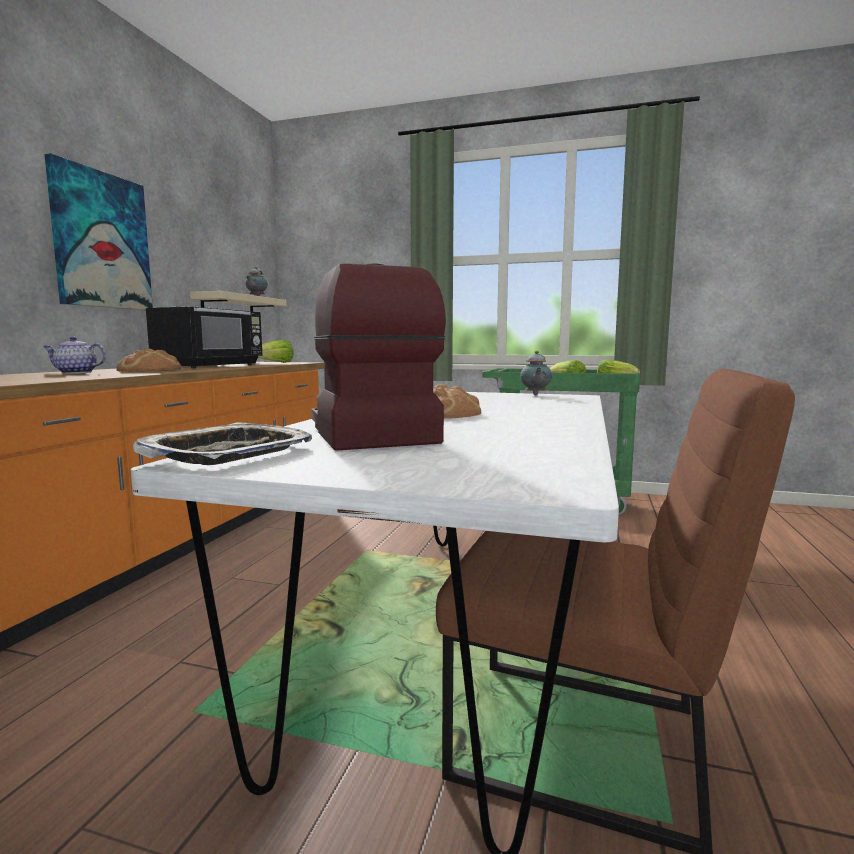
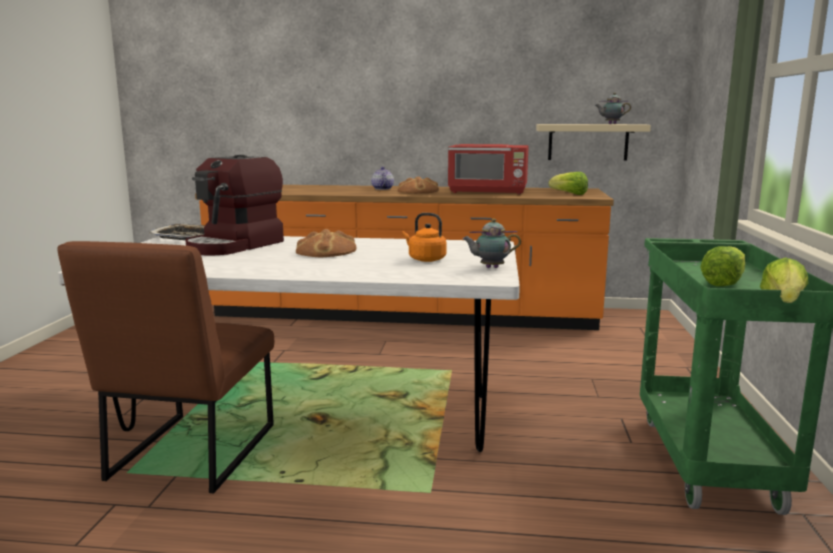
camera: 80 degrees right, 5 degrees up
(101, 240) = (450, 95): picture -> none
(211, 366) = (489, 192): black microwave -> red microwave
(368, 433) = (235, 246): coffee machine -> coffee machine turned 150 degrees clockwise
(498, 400) = (425, 259): none -> orange kettle

